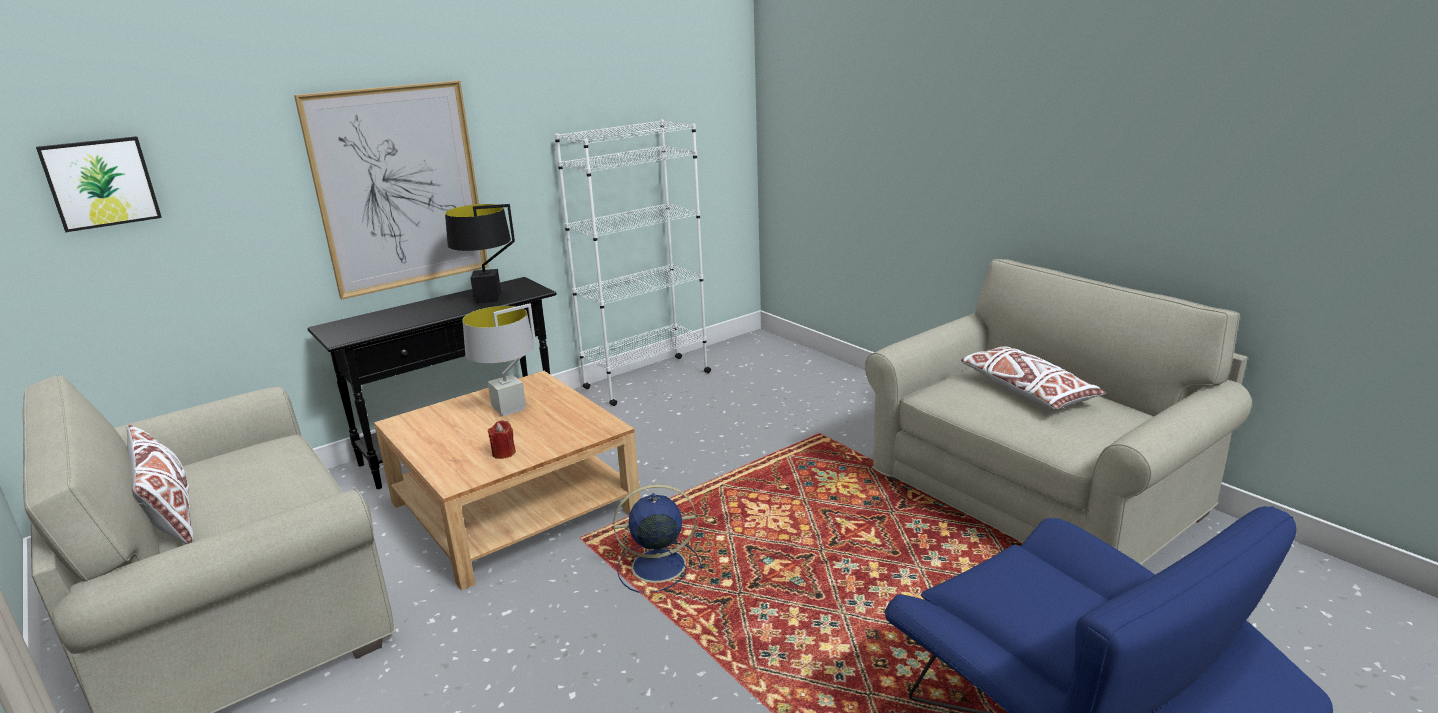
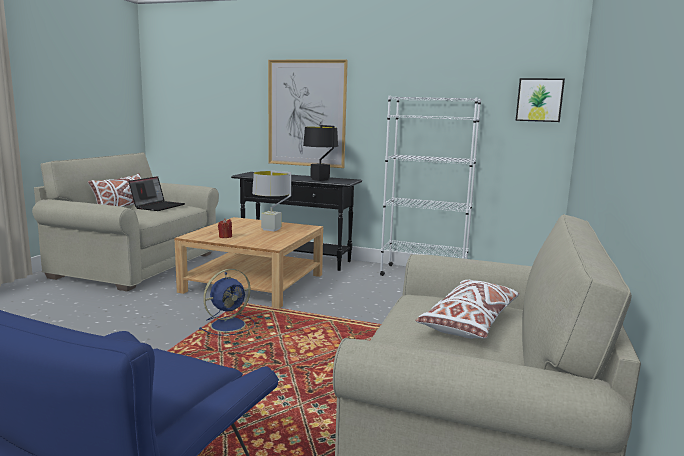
camera: 55 degrees right, 10 degrees down
(101, 183) = (196, 88): picture -> picture (539, 100)
(241, 471) = (158, 206): none -> laptop
(656, 566) = (229, 325): blue fan -> blue fan turned 90 degrees clockwise

